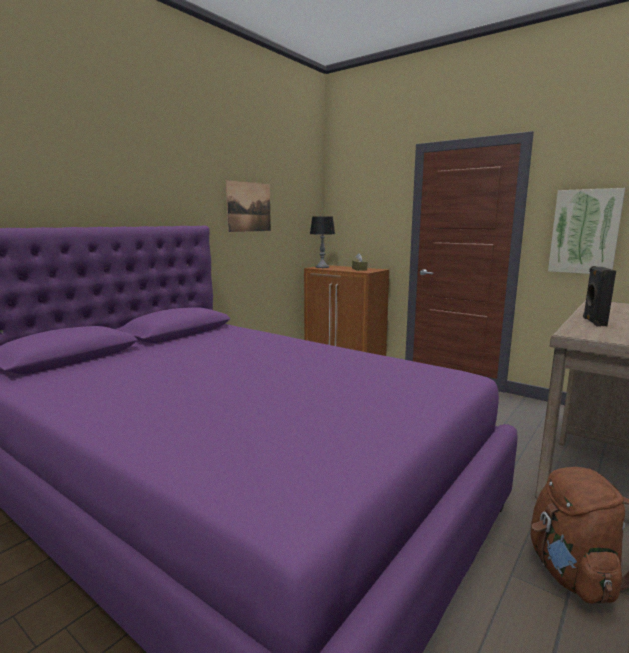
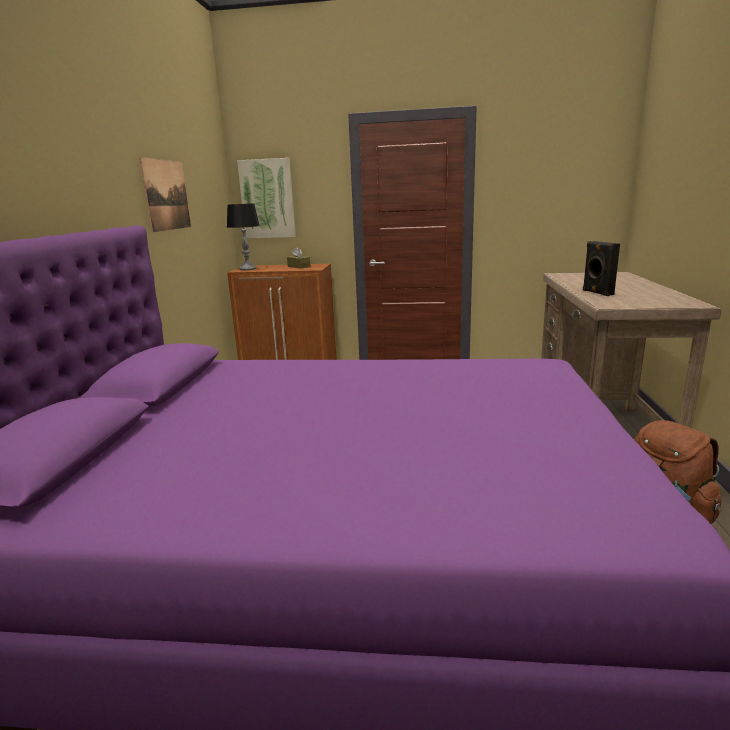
camera: 30 degrees left, 5 degrees up
(584, 232) = (530, 208): picture -> picture (267, 199)

